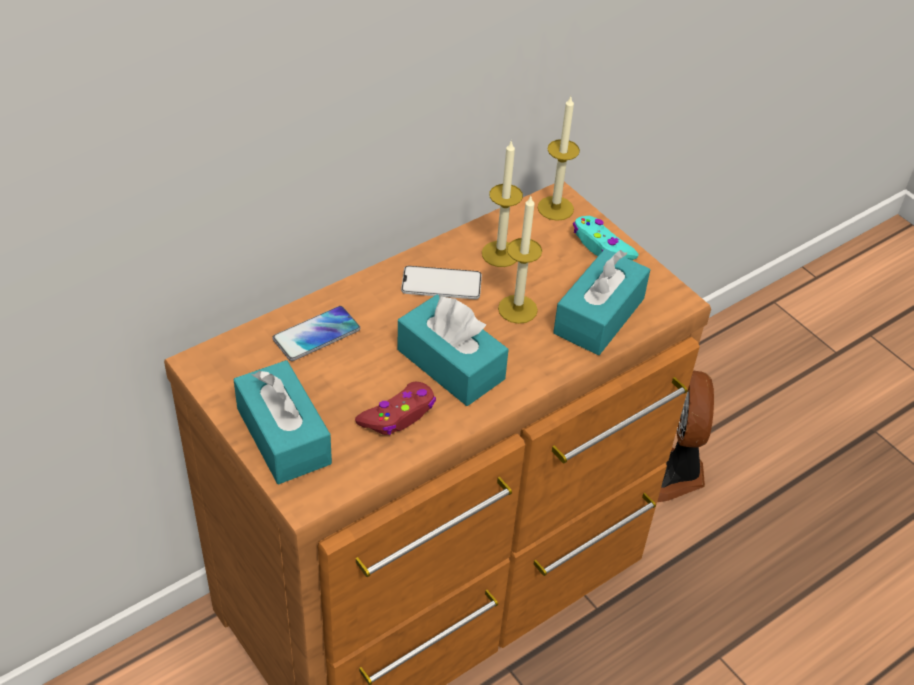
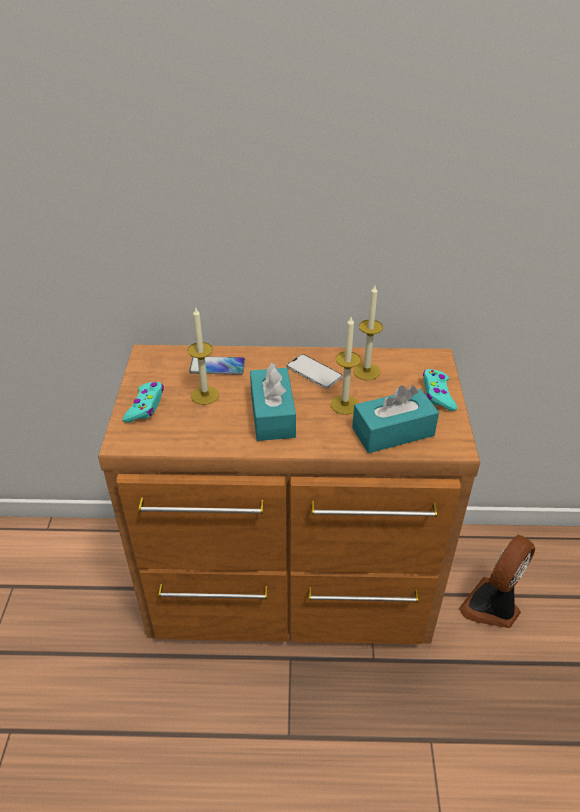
camera: 40 degrees right, 5 degrees down
(283, 436) = (145, 406): turquoise tissue box -> turquoise game controller
(398, 415) = (214, 426): red game controller -> none
(555, 208) = (429, 362): candle -> candle (205, 395)

